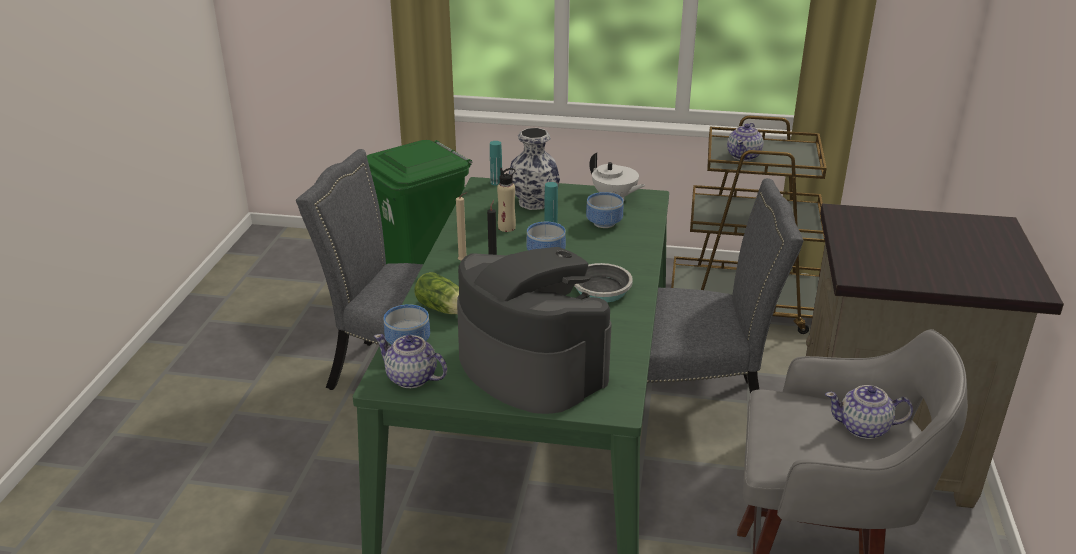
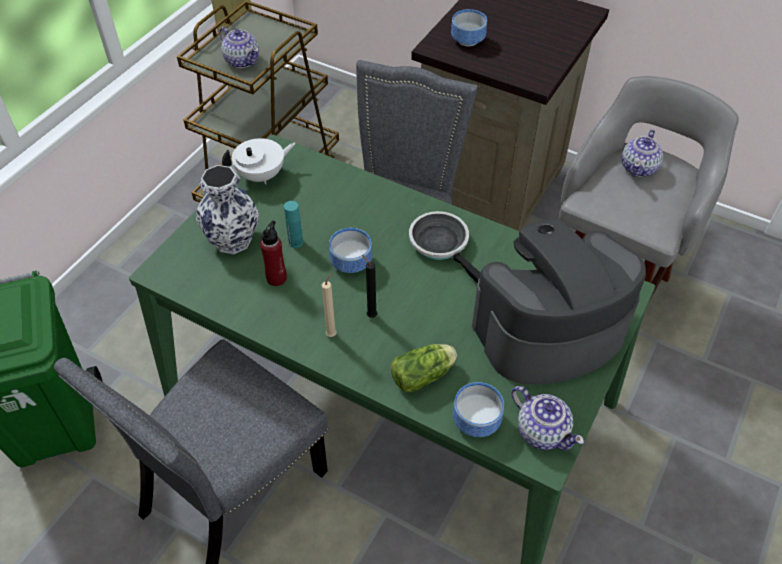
camera: 70 degrees left, 20 degrees up
(412, 378) = (542, 431): teapot -> teapot turned 90 degrees counterclockwise
(496, 183) = (162, 258): turquoise bottle -> none
(507, 227) = (276, 278): beige bottle -> red bottle
(604, 224) = (313, 200): bowl -> bowl (469, 40)

